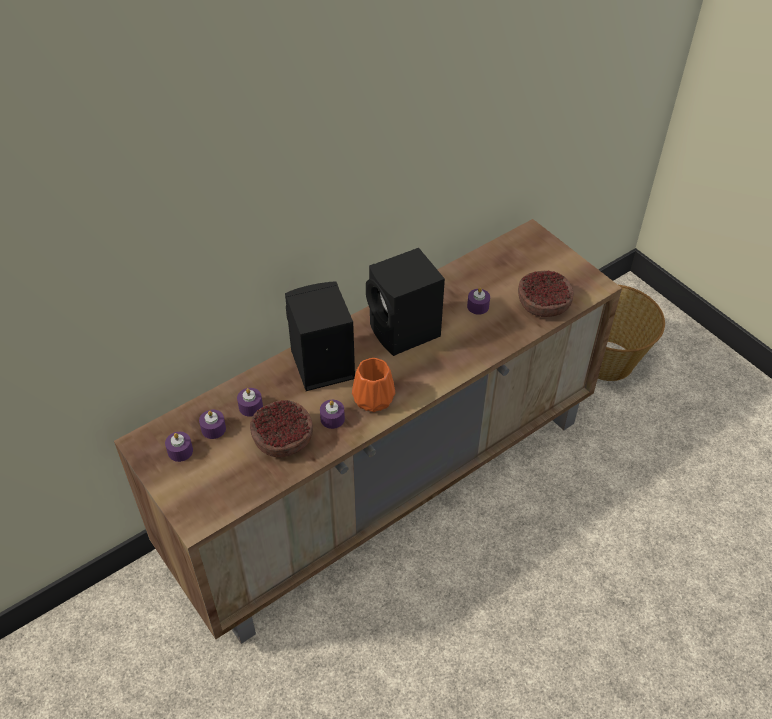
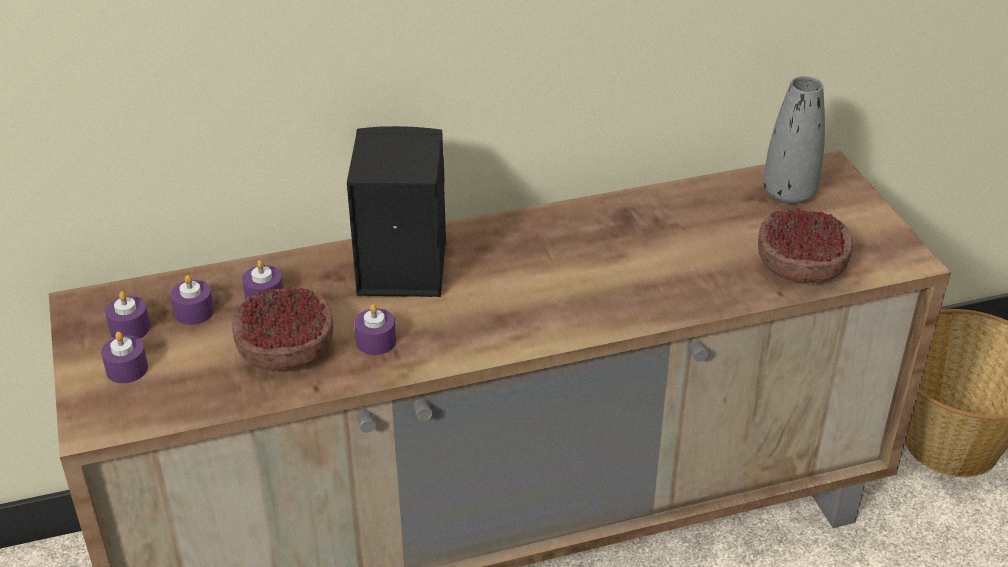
camera: 20 degrees right, 10 degrees down
(373, 400) = (452, 331): orange vase -> none
(405, 332) = (553, 255): black speaker -> none
(478, 306) = (689, 246): purple candle -> purple candle (127, 369)
(517, 256) = (789, 193): none -> grey vase

